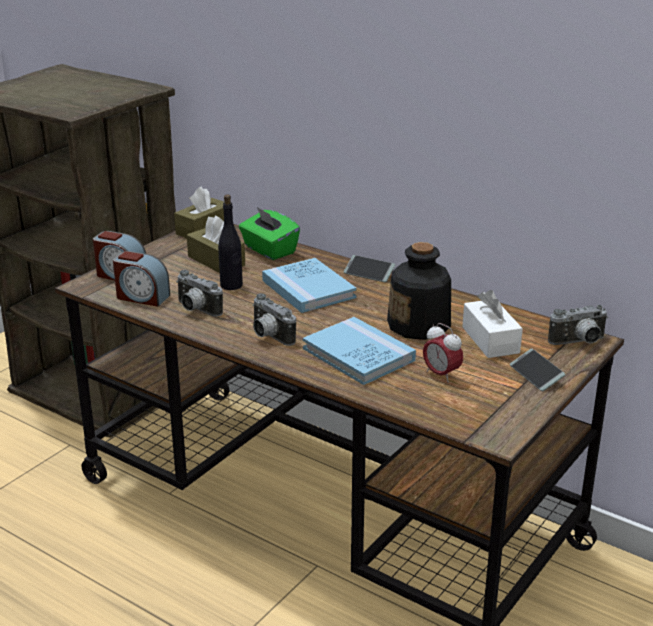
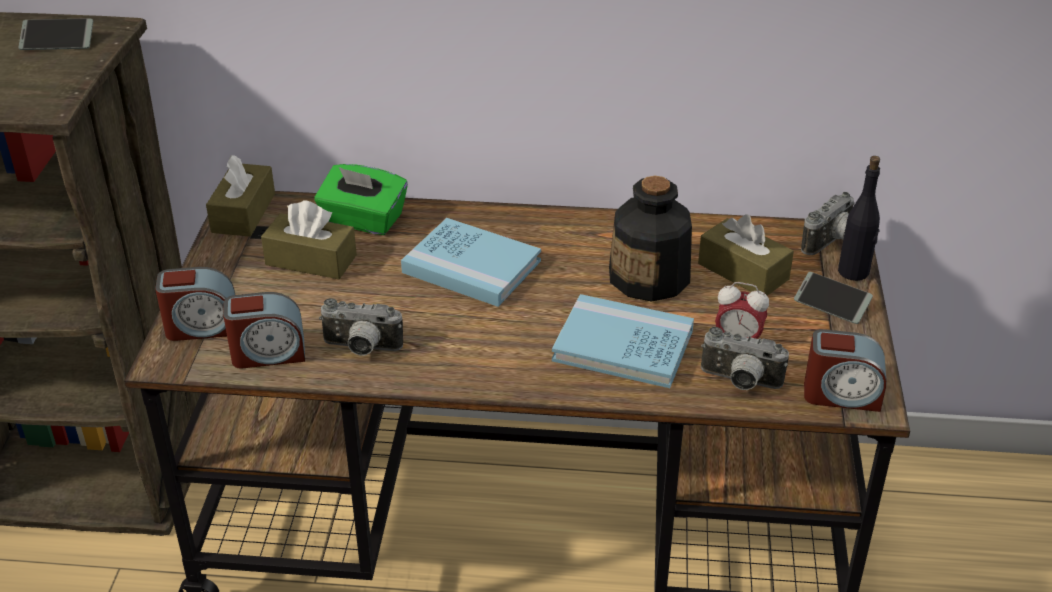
camera: 30 degrees left, 10 degrees up
(231, 285) = (370, 293): black bottle -> black bottle (854, 272)
(268, 336) = (493, 357): camera -> camera (739, 382)
(369, 273) = (521, 218): phone -> phone (58, 42)
(482, 425) = (841, 394): none -> alarm clock
(490, 340) = (743, 271): white tissue box -> brown tissue box

